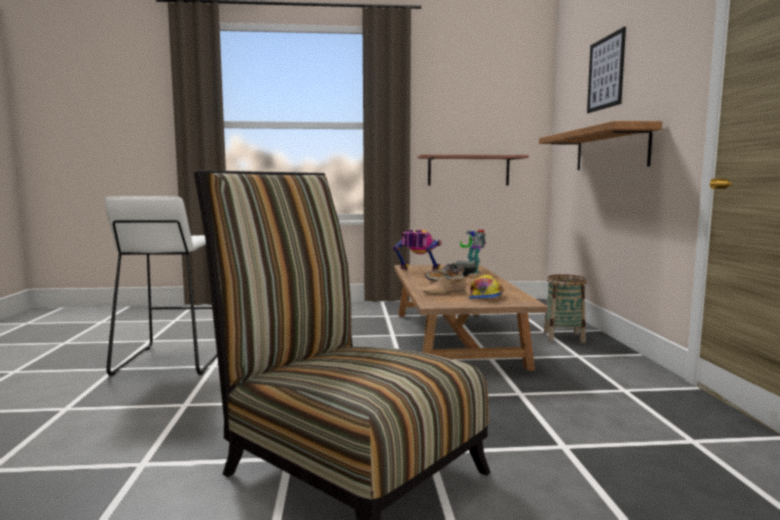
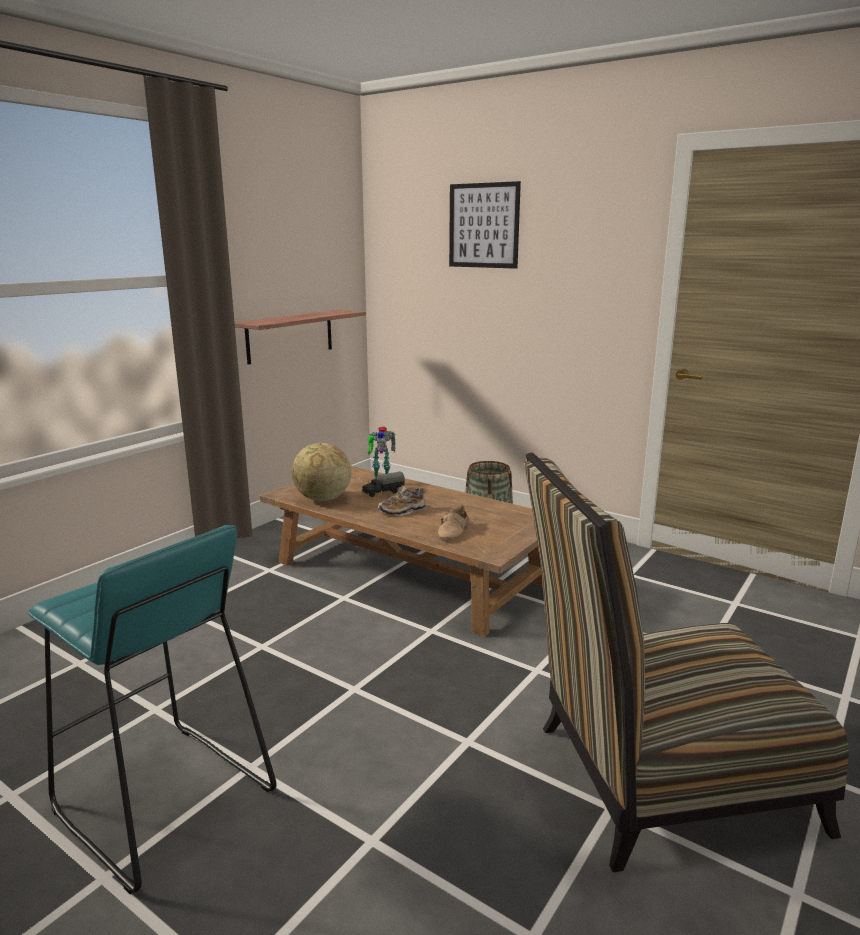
camera: 50 degrees left, 10 degrees up
(170, 361) = (163, 802): white stool -> turquoise stool
(417, 271) = (322, 499): toy robot -> globe
(485, 296) = (498, 522): cap -> none
(610, 149) = (500, 317): shelf -> none

